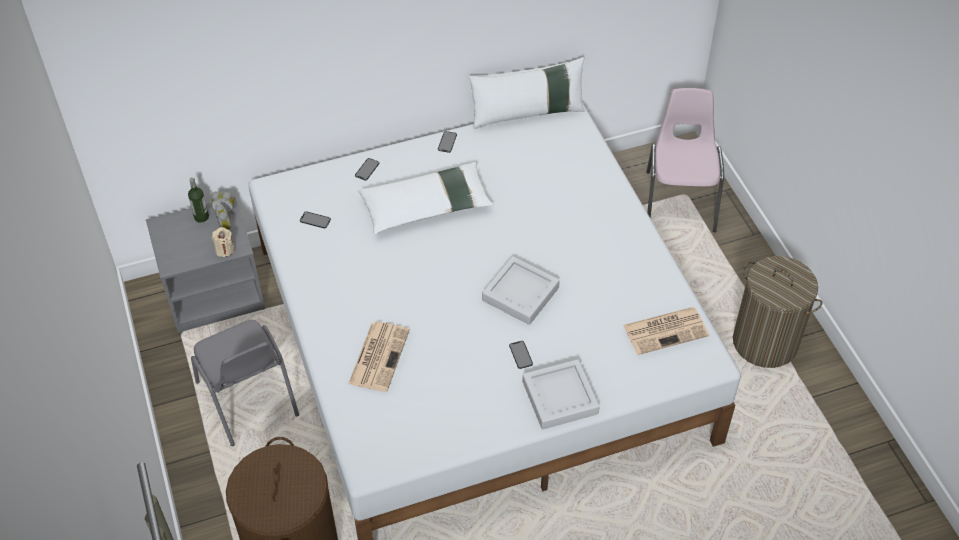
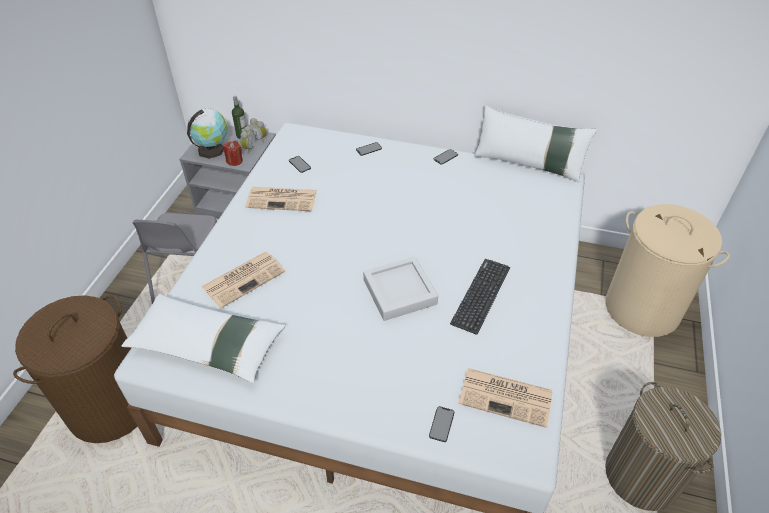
camera: 35 degrees right, 5 degrees down
(185, 249) = (212, 149): none -> globe
(224, 249) = (234, 161): beige candle -> red candle
(336, 264) = (283, 199): none -> newspaper
(426, 206) = (387, 192): white pillow -> white pillow (207, 345)
(521, 355) = (353, 341): phone -> phone (441, 424)
(560, 398) = (352, 399): grey tray -> none
(586, 261) = (481, 295): none -> keyboard
(679, 200) = (642, 308): pink chair -> beige laundry basket

